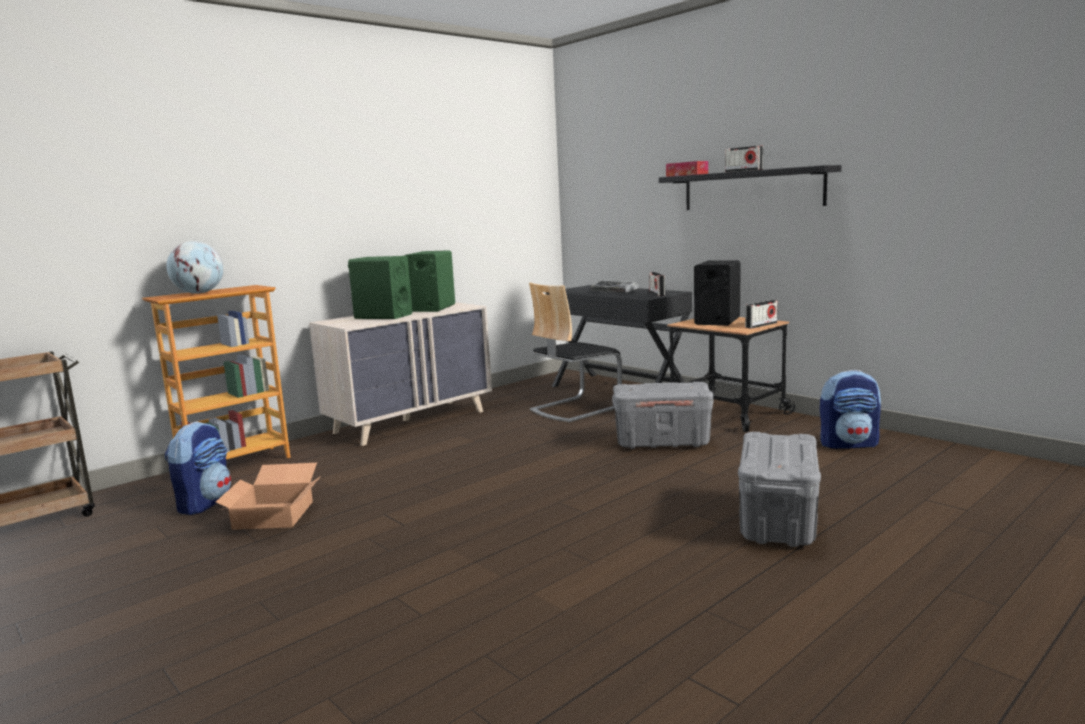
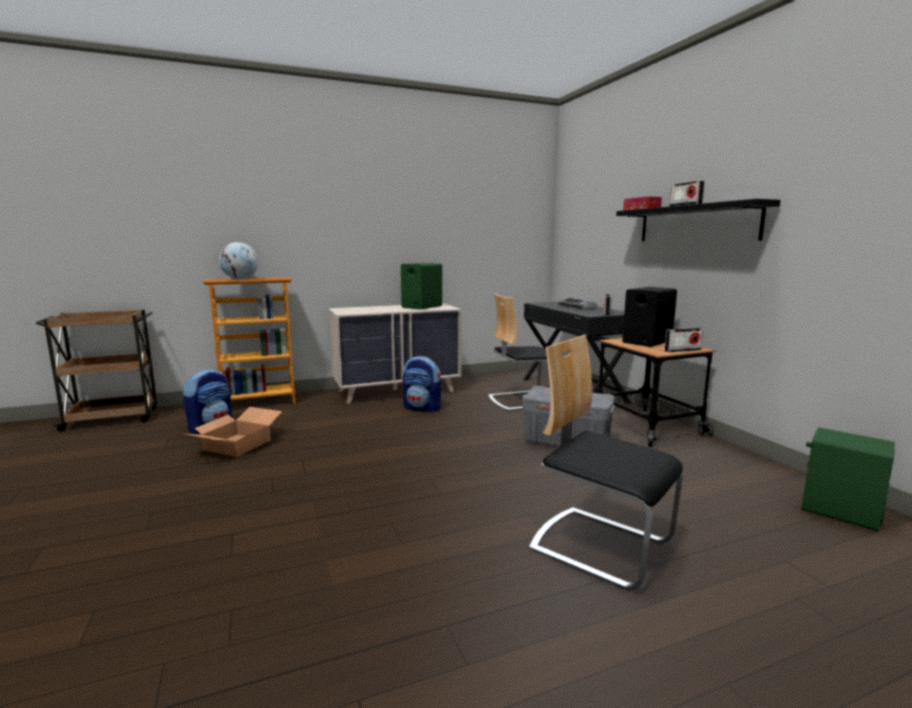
camera: 20 degrees right, 0 degrees up
(383, 316) = (379, 309): green speaker -> green speaker (839, 512)
(777, 522) = (600, 546): grey storage box -> chair
(849, 444) = (744, 479): backpack -> backpack (423, 408)

